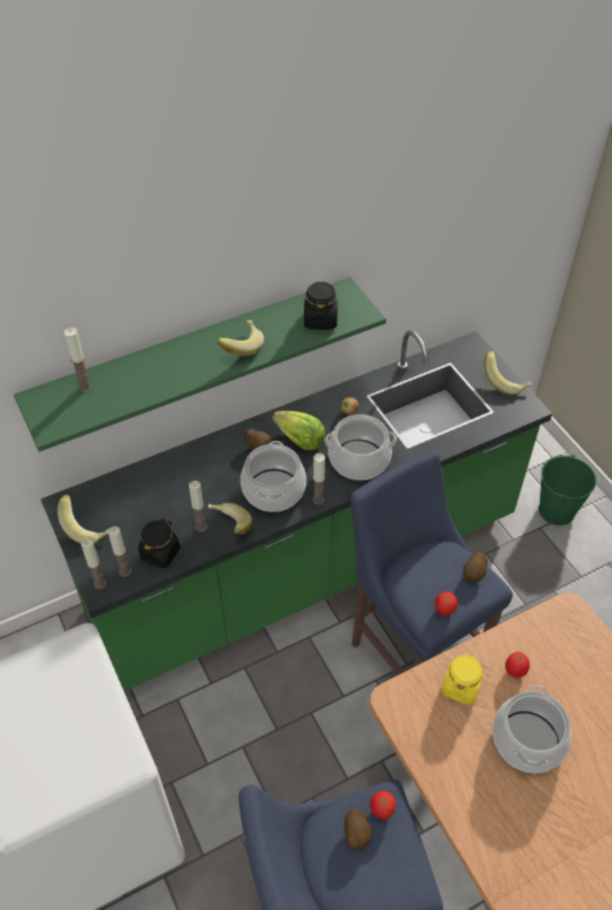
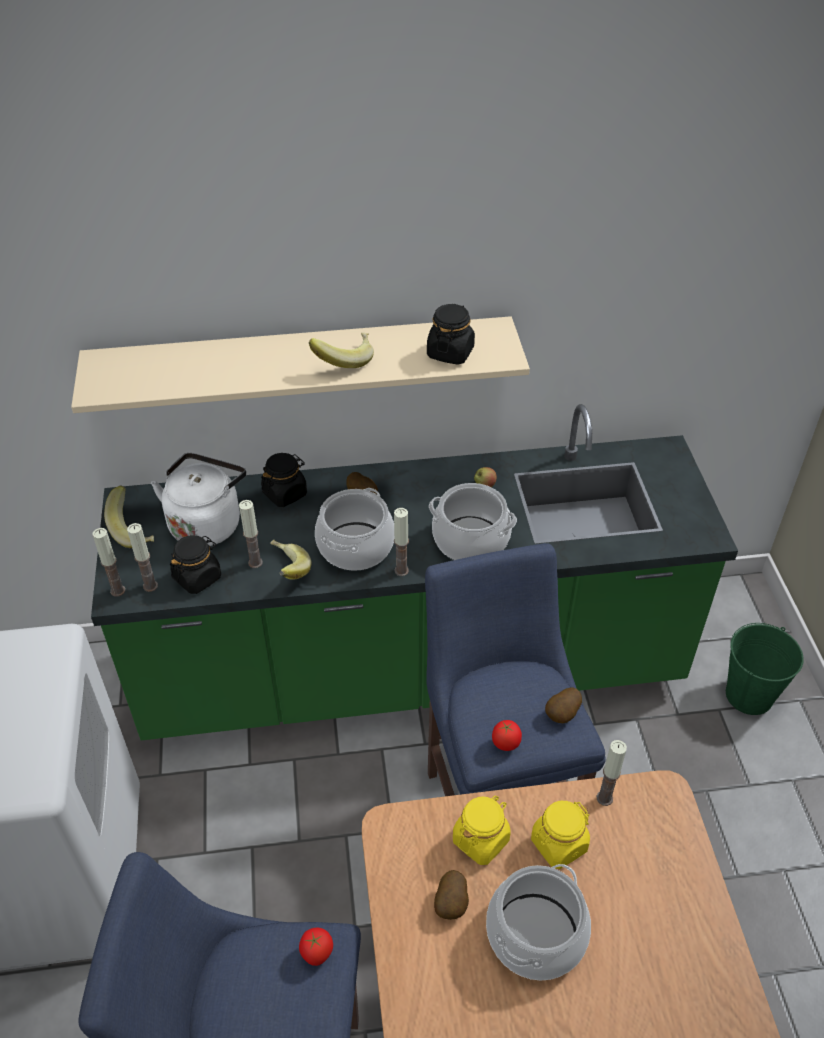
camera: 20 degrees right, 5 degrees down
(85, 387) = (154, 360): candle -> candle (604, 798)
(144, 504) = (207, 523): none -> white kettle
(194, 354) = (302, 362): green shelf -> beige shelf
(195, 461) = (285, 493): none -> black jar
(300, 440) = (413, 502): lettuce -> none
(357, 834) = (274, 971): potato -> potato (452, 904)
(505, 382) = (693, 500): banana -> none
(515, 671) = (558, 844): tomato -> yellow jar

